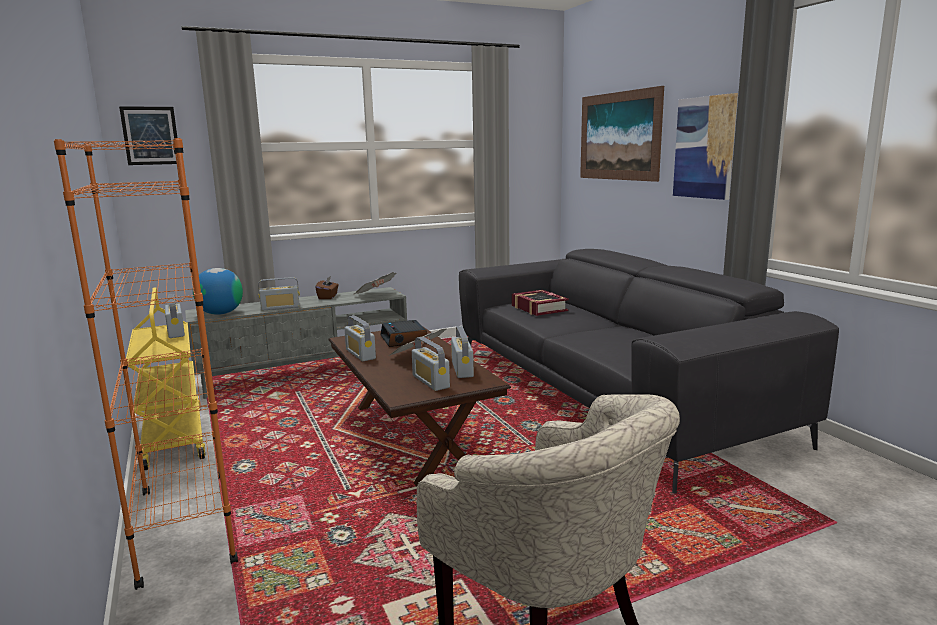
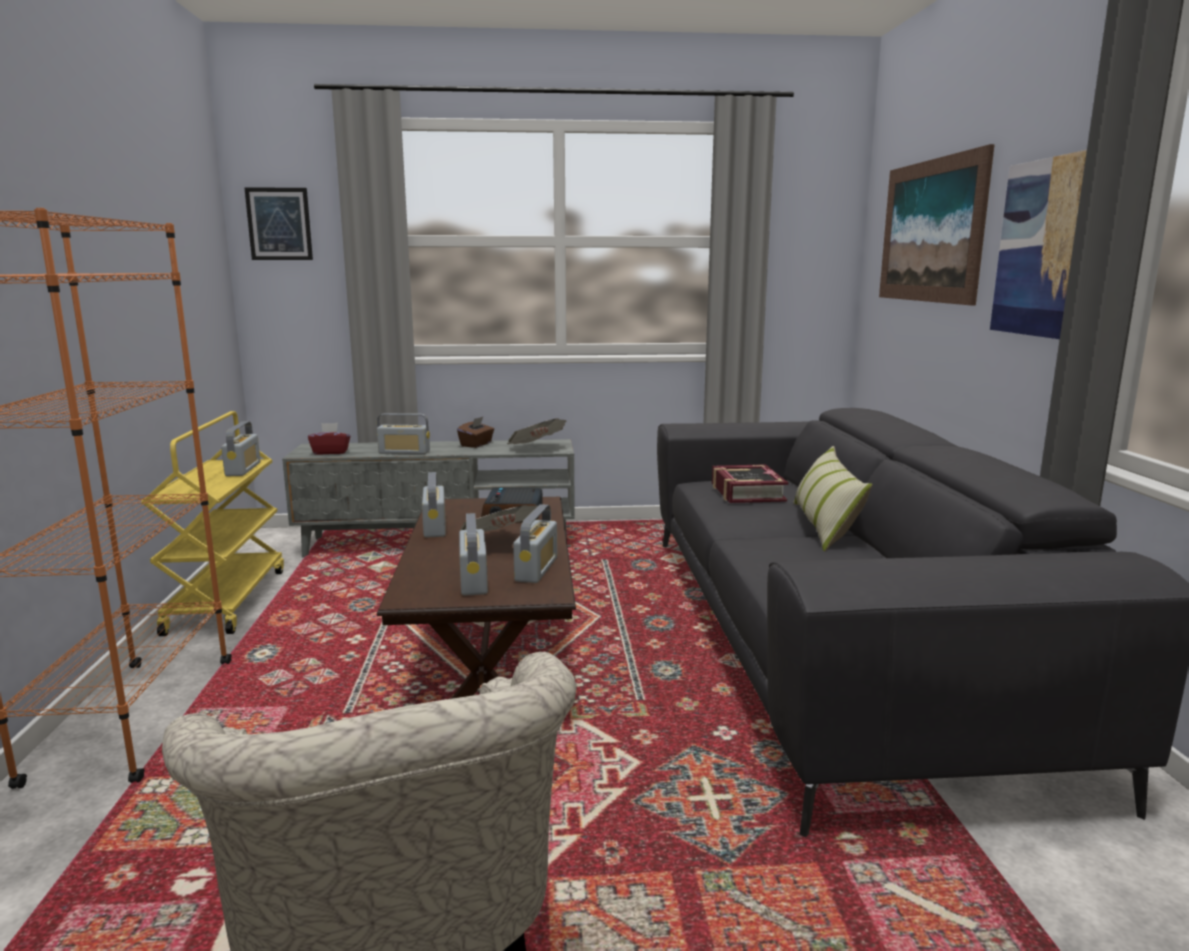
camera: 20 degrees right, 0 degrees up
(220, 313) = (331, 452): globe -> red tissue box
(602, 322) = (824, 526): none -> pillow

